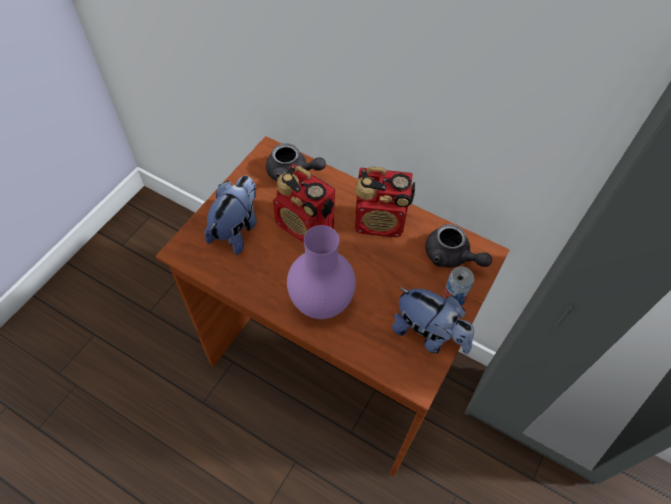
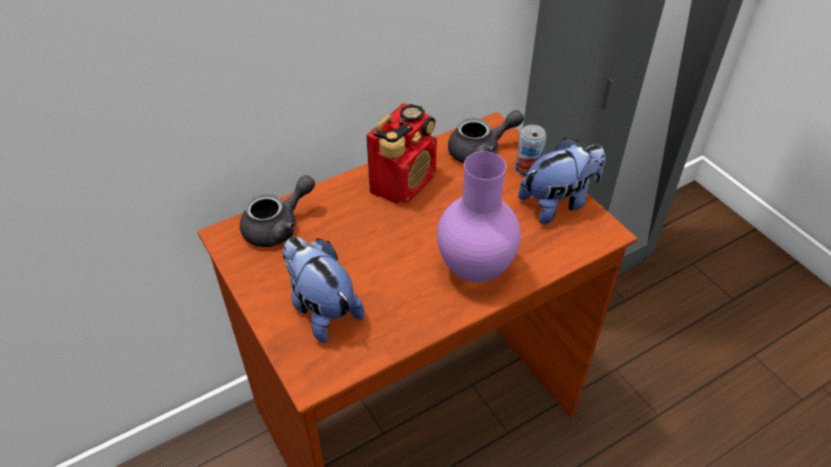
camera: 60 degrees left, 10 degrees down
(305, 226) = (364, 244): radio -> none

